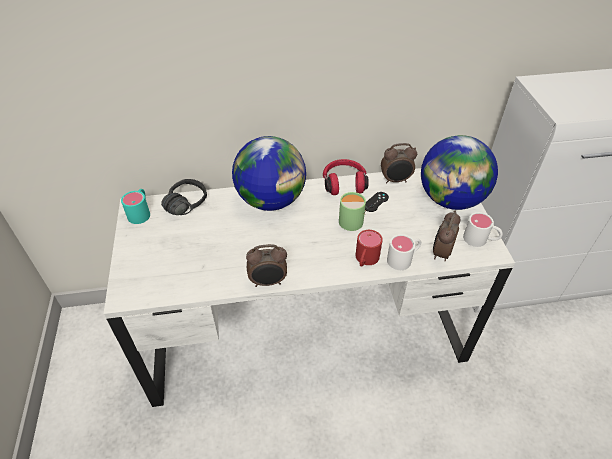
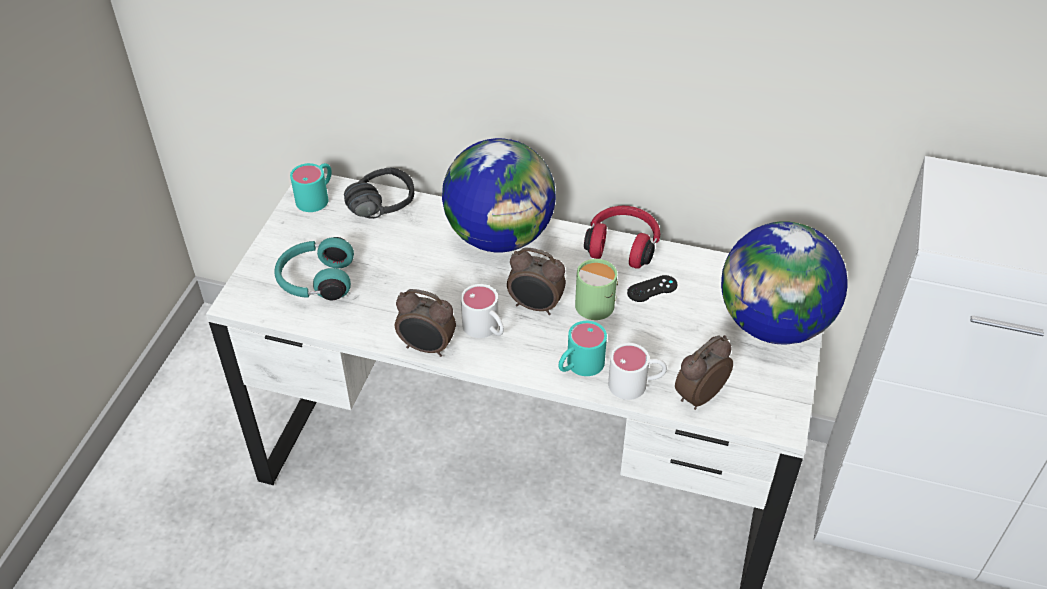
camera: 25 degrees right, 0 degrees up
(170, 265) = (316, 281): none -> turquoise headphones
(365, 260) = (579, 366): red mug -> turquoise mug
(395, 180) = (706, 266): alarm clock -> alarm clock (535, 306)
(480, 239) = (775, 399): white mug -> white mug (486, 329)

